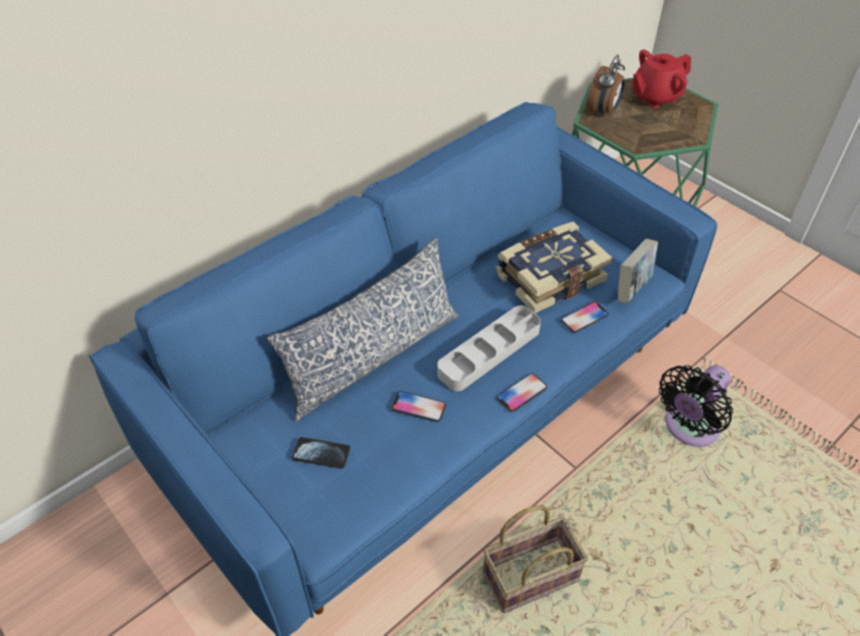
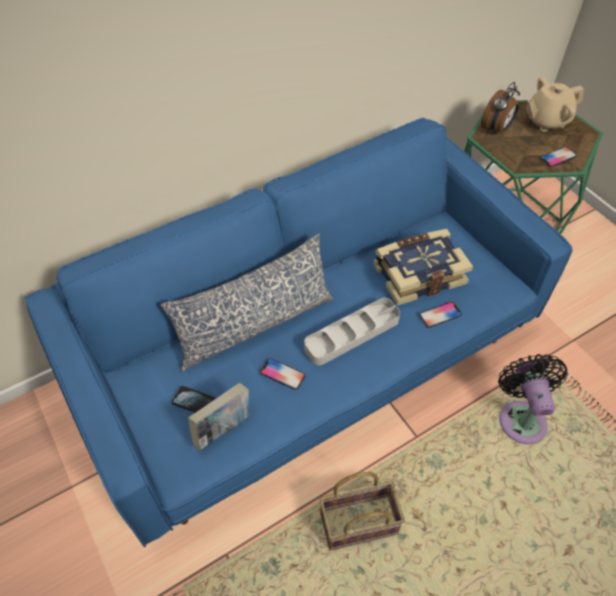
camera: 10 degrees right, 5 degrees up
(521, 393) = (371, 375): phone -> phone (558, 157)
(632, 289) = (488, 294): book -> book (223, 428)
(655, 97) = (546, 121): red teapot -> beige teapot
(688, 428) = (521, 417): black fan -> black fan turned 120 degrees clockwise

